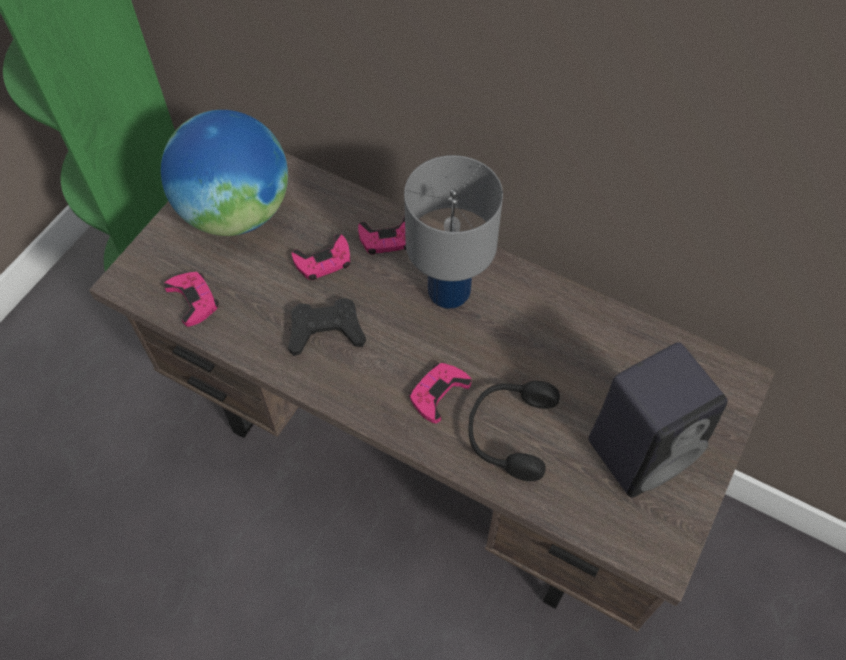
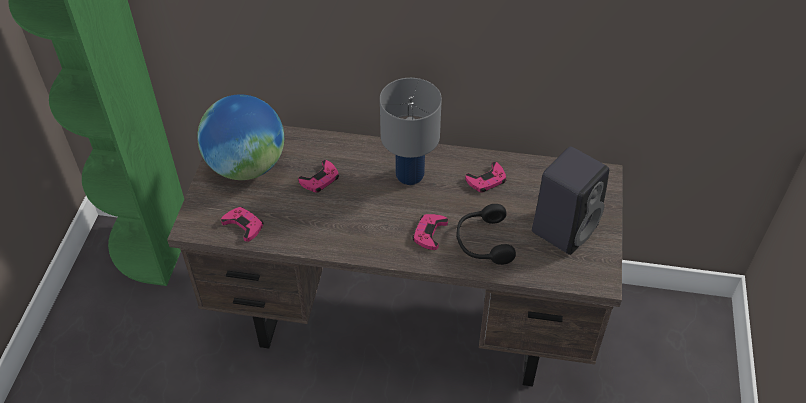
camera: 20 degrees left, 10 degrees down
(326, 331) = (341, 219): black game controller -> none
(387, 239) = (355, 156): pink game controller -> pink game controller (486, 180)

